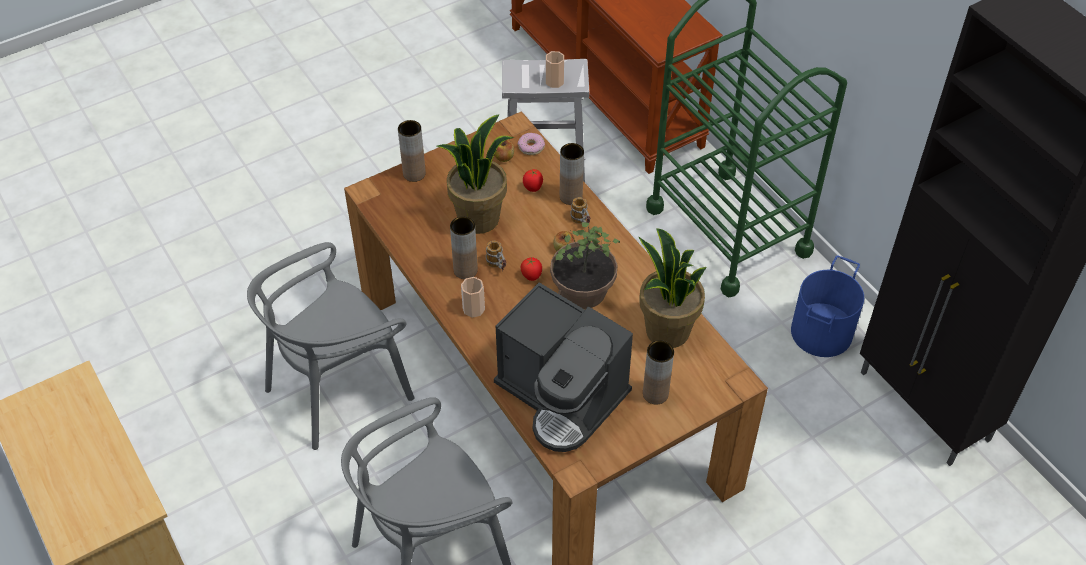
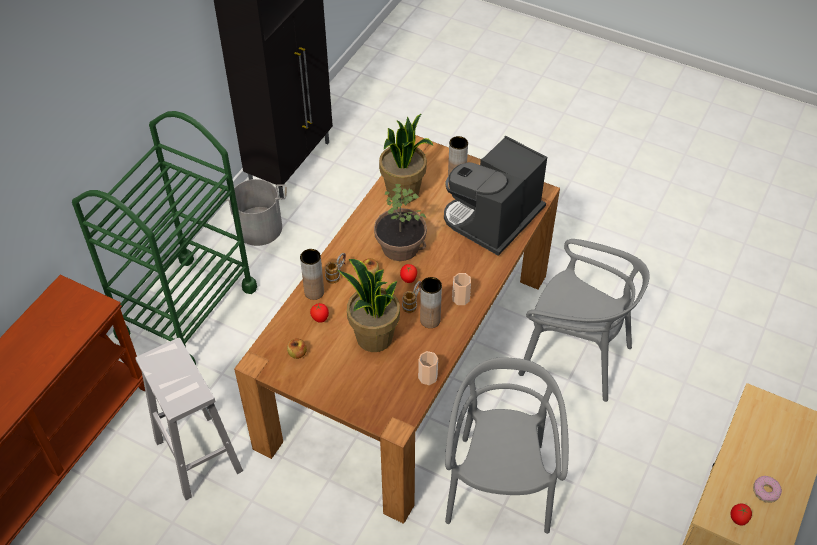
camera: 120 degrees left, 0 degrees up
(55, 397) = (738, 519): none -> tomato
(338, 389) = (499, 485): grey chair -> grey chair turned 105 degrees counterclockwise
(414, 174) = (354, 405): brown vase -> none
(531, 147) = (274, 341): donut -> donut (765, 491)
(554, 81) = (179, 366): cup -> cup (427, 377)
(562, 396) = (494, 221): coffee machine -> coffee machine turned 150 degrees counterclockwise
(822, 332) = (259, 227): blue bucket -> grey bucket

